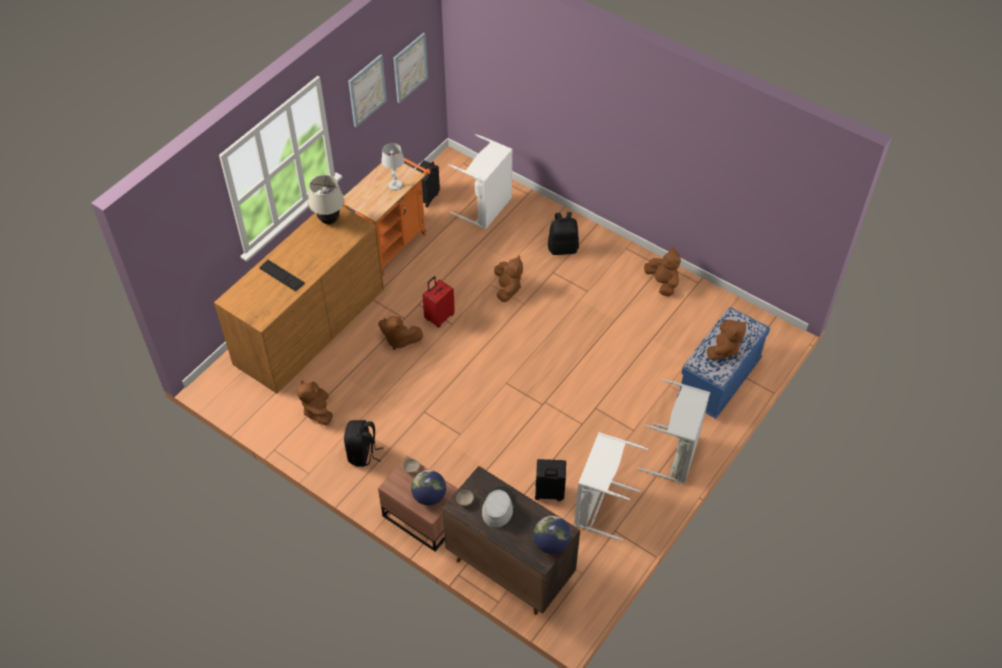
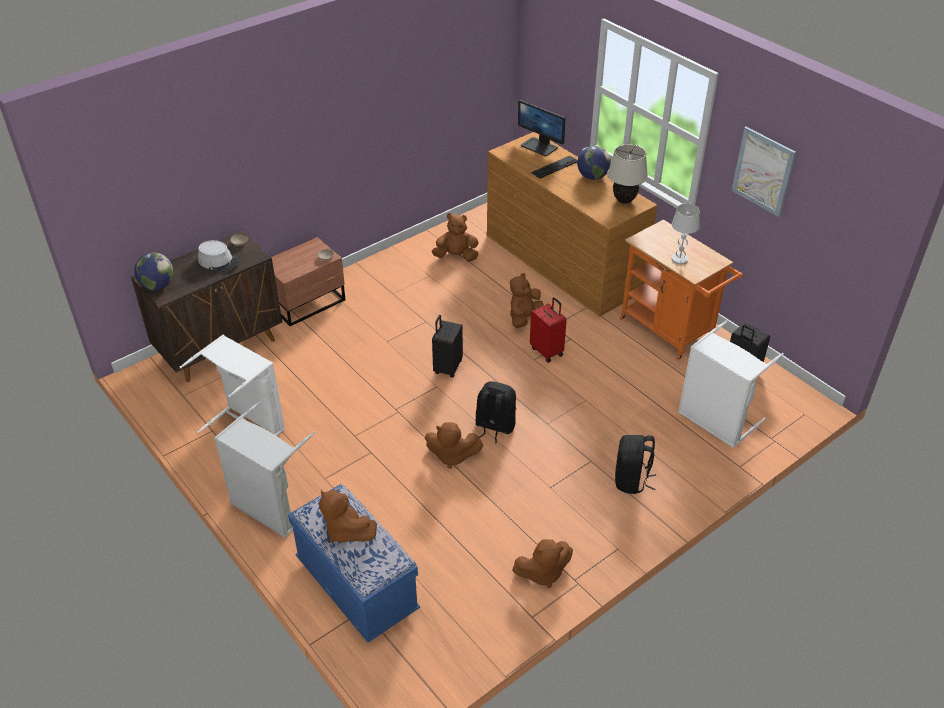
camera: 105 degrees right, 10 degrees down
(245, 293) = (539, 146): none -> monitor
(363, 454) = (395, 277): black backpack -> black backpack (494, 426)
(410, 67) = (827, 226): picture -> none
(429, 496) = (289, 264): globe -> globe (592, 177)
(507, 289) = (574, 414): brown plush toy -> brown plush toy (452, 456)
(549, 493) = (283, 391): black suitcase -> black suitcase (447, 367)

